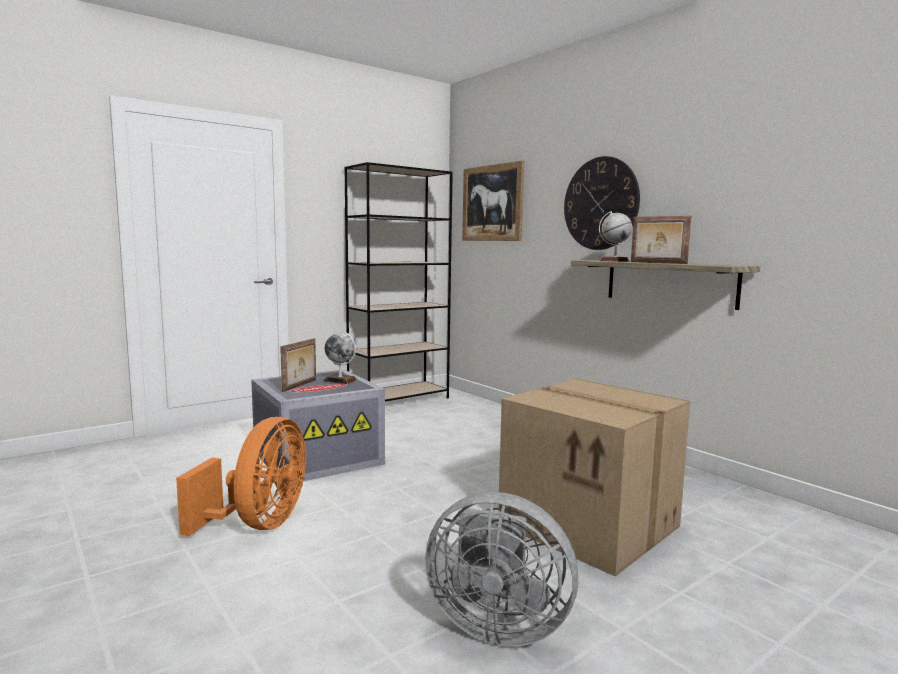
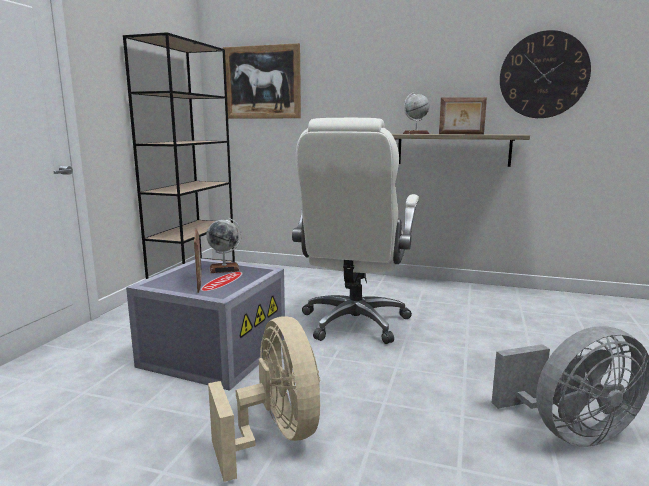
camera: 35 degrees left, 5 degrees up
(259, 524) = (276, 435): orange fan -> beige fan
(470, 468) = (354, 323): none -> white office chair
(592, 525) = (495, 340): cardboard box -> none
(600, 203) = (386, 86): wall clock -> wall clock (543, 75)

